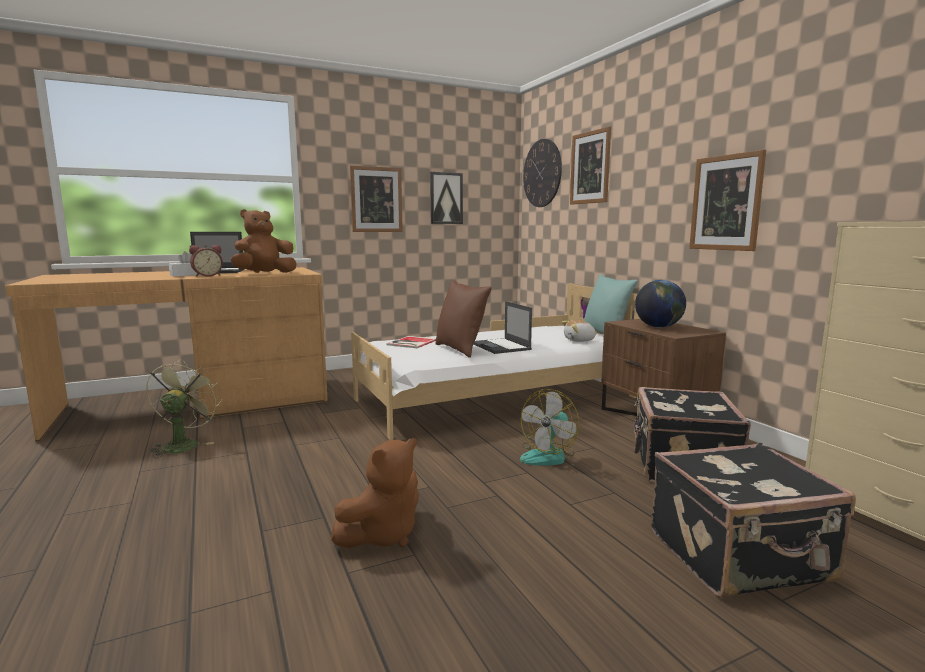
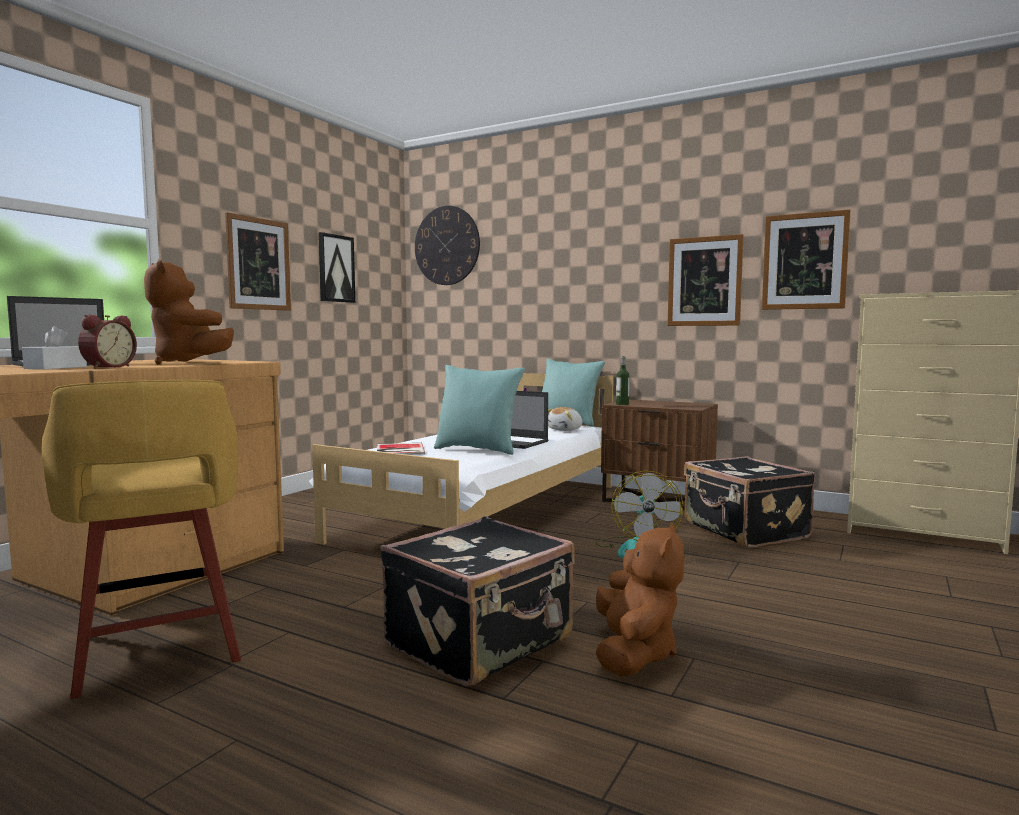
camera: 35 degrees left, 5 degrees down
(183, 444) = (156, 651): green fan -> yellow stool
(264, 273) = (188, 363): brown plush toy -> brown plush toy turned 60 degrees counterclockwise
(460, 349) = (478, 449): brown pillow -> turquoise pillow
(590, 167) = (525, 242): picture -> picture (804, 261)
(622, 323) = (622, 404): none -> bottle
(658, 327) = (659, 404): globe -> none
(740, 557) = (888, 579): black suitcase -> black suitcase (482, 642)

